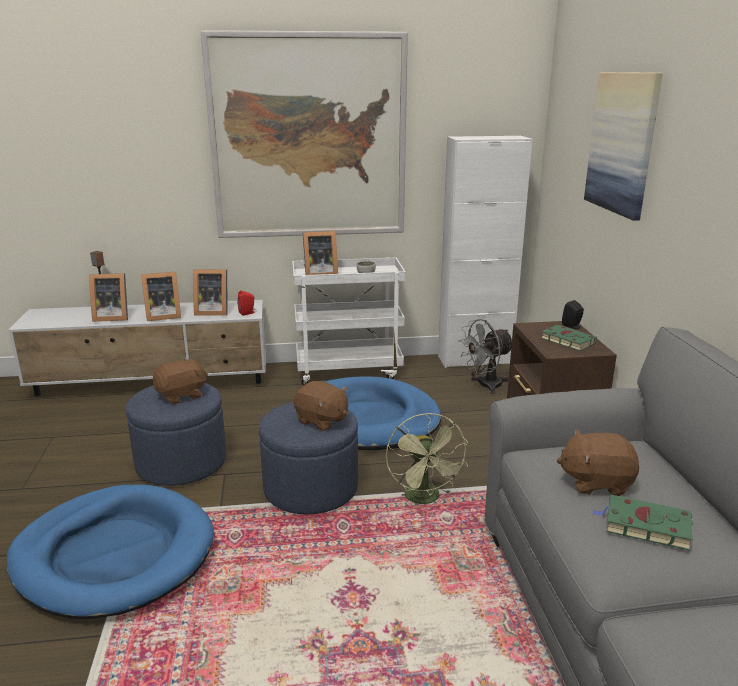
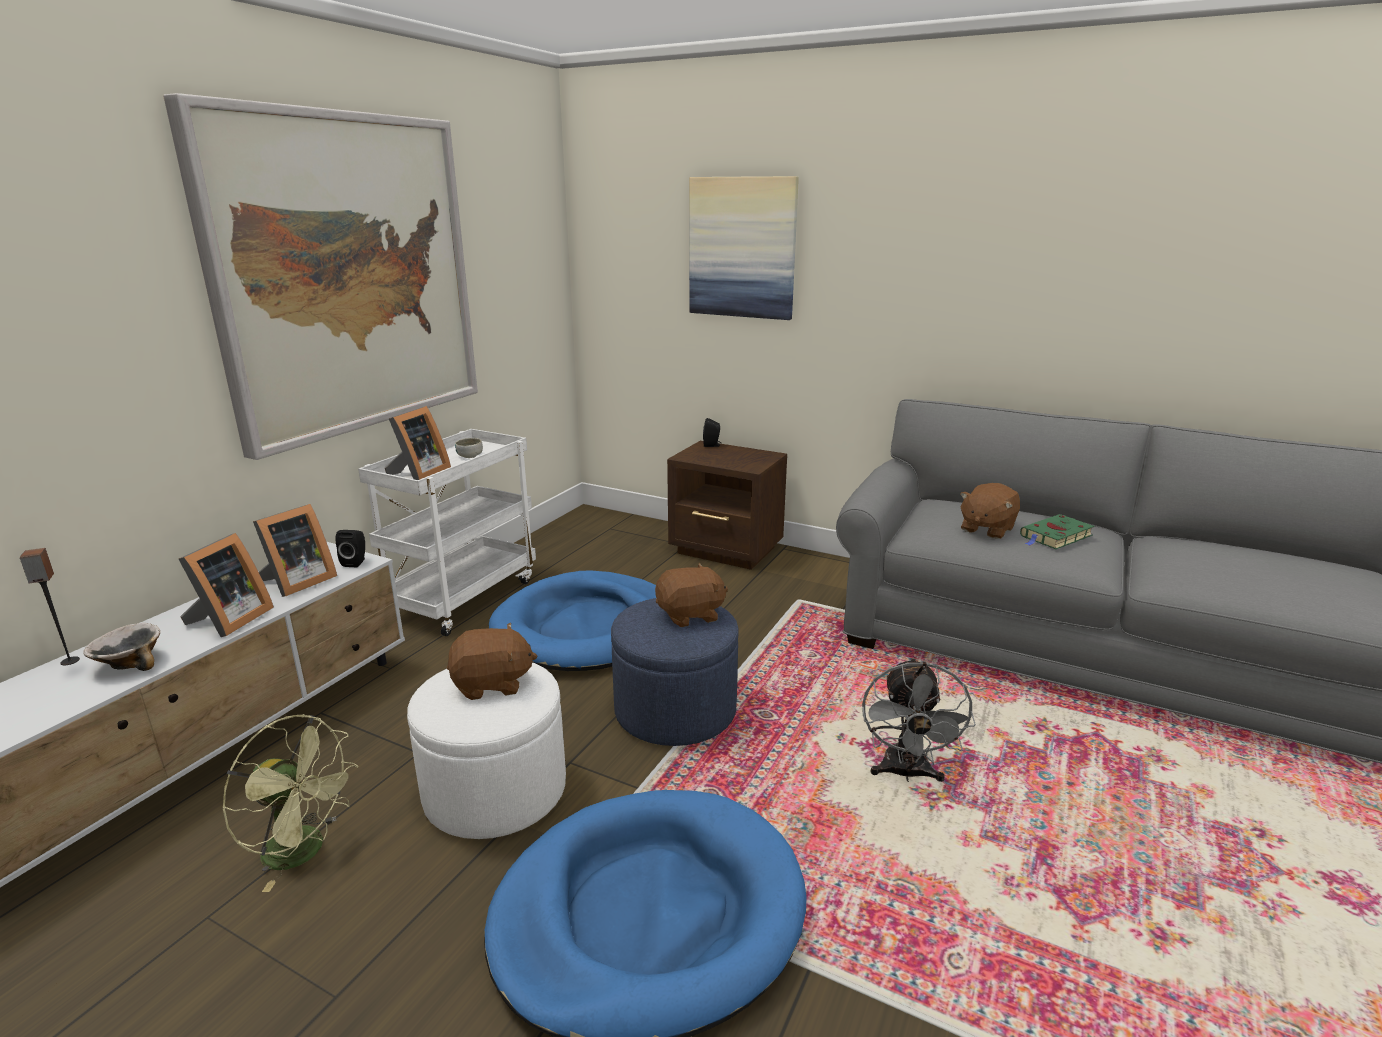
camera: 55 degrees left, 0 degrees up
(111, 317) = (130, 663): picture frame -> bowl
(181, 395) = (492, 684): brown plush toy -> brown plush toy turned 75 degrees clockwise
(181, 463) = (495, 790): blue ottoman -> white ottoman
(247, 313) = (356, 562): red speaker -> black speaker
(425, 499) = (769, 653): green fan -> green fan (305, 851)
(474, 359) = (562, 530): white cabinet -> none
(484, 386) = (618, 547): grey fan -> grey fan (906, 774)
(566, 340) = (735, 456): green book -> none

